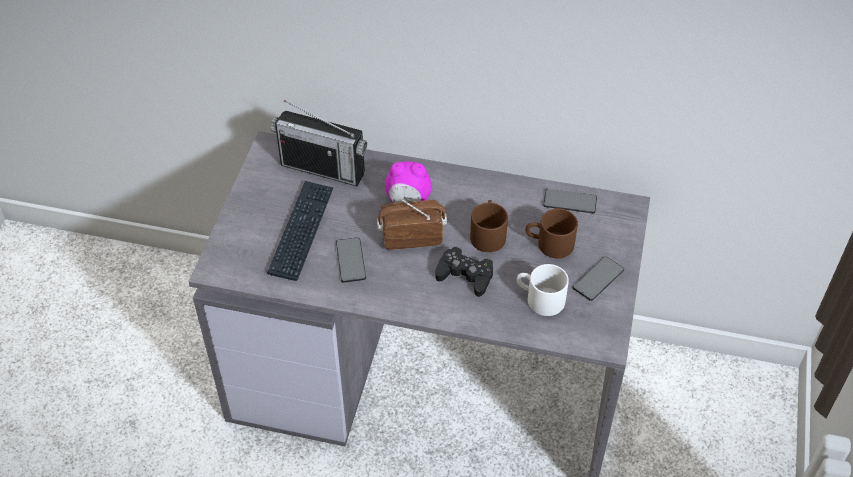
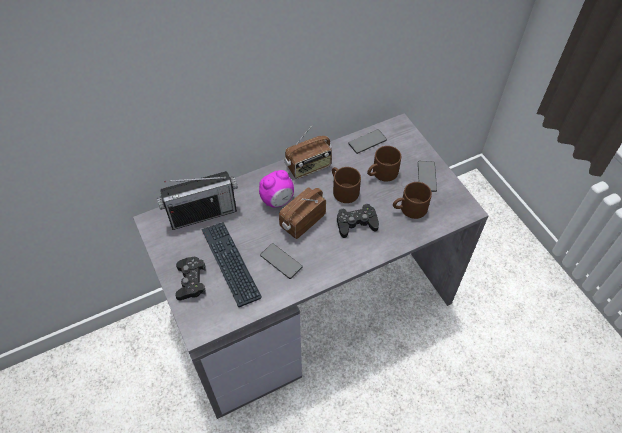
camera: 40 degrees left, 5 degrees up
(250, 223) = (191, 281): none -> black game controller
(476, 188) = (309, 167): none -> radio
(539, 299) = (409, 209): white mug -> brown mug

